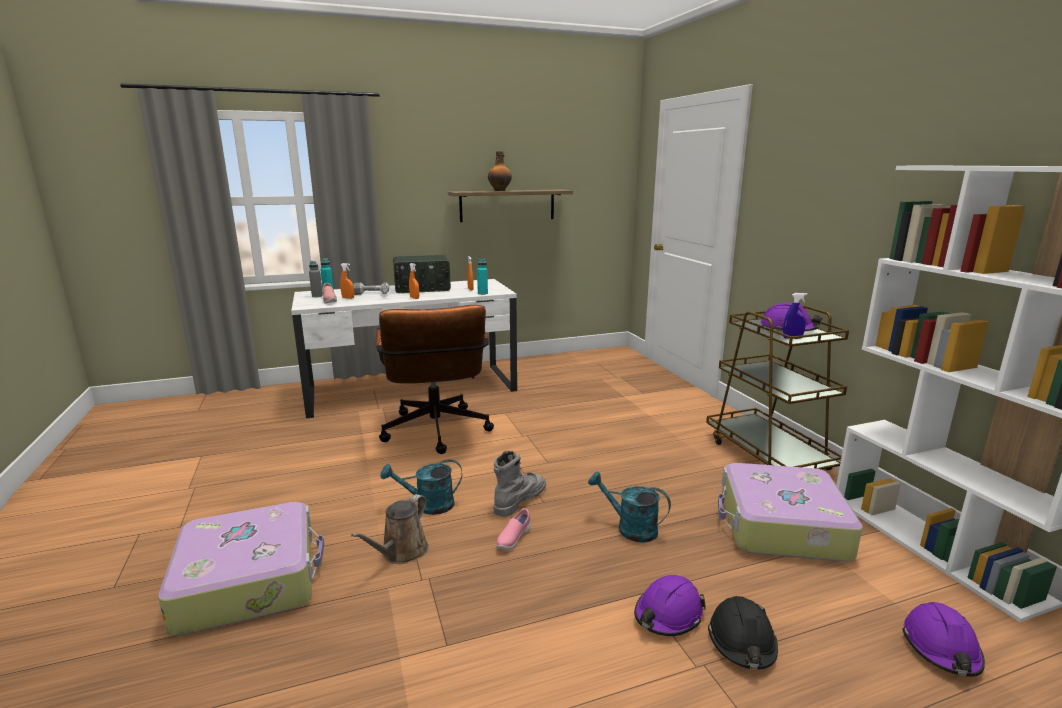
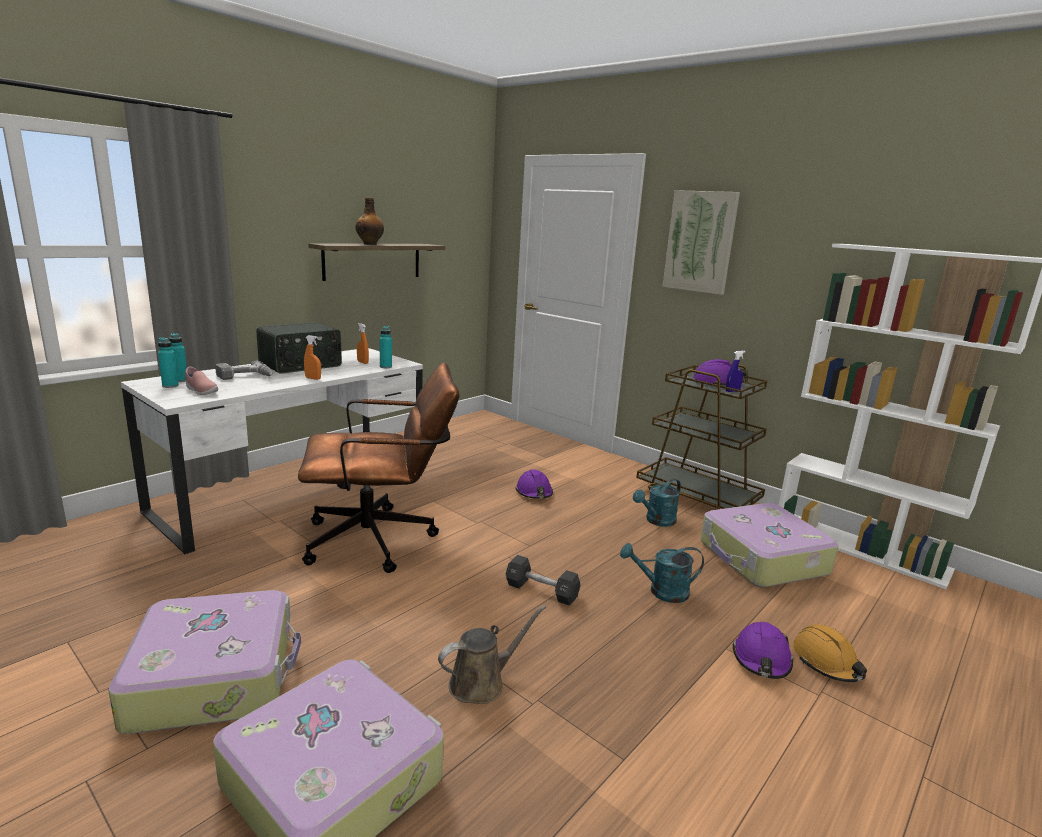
camera: 30 degrees left, 0 degrees up
(251, 496) = (215, 675): none -> suitcase
(317, 296) = (170, 386): grey bottle -> turquoise bottle
(348, 298) = (221, 385): orange spray bottle -> none
(401, 552) = (482, 682): brown watering can -> brown watering can turned 120 degrees counterclockwise
(428, 505) = (456, 622): turquoise watering can -> turquoise watering can (657, 521)
(436, 434) = (381, 540): brown office chair -> brown office chair turned 60 degrees counterclockwise
(513, 539) = (576, 632): pink shoe -> none
(519, 500) = (541, 591): grey boot -> black dumbbell
(742, 642) = (826, 663): black hard hat -> orange hard hat
(795, 174) = (700, 242): none -> picture
(941, 648) = (929, 623): purple hard hat -> purple hard hat (534, 493)

